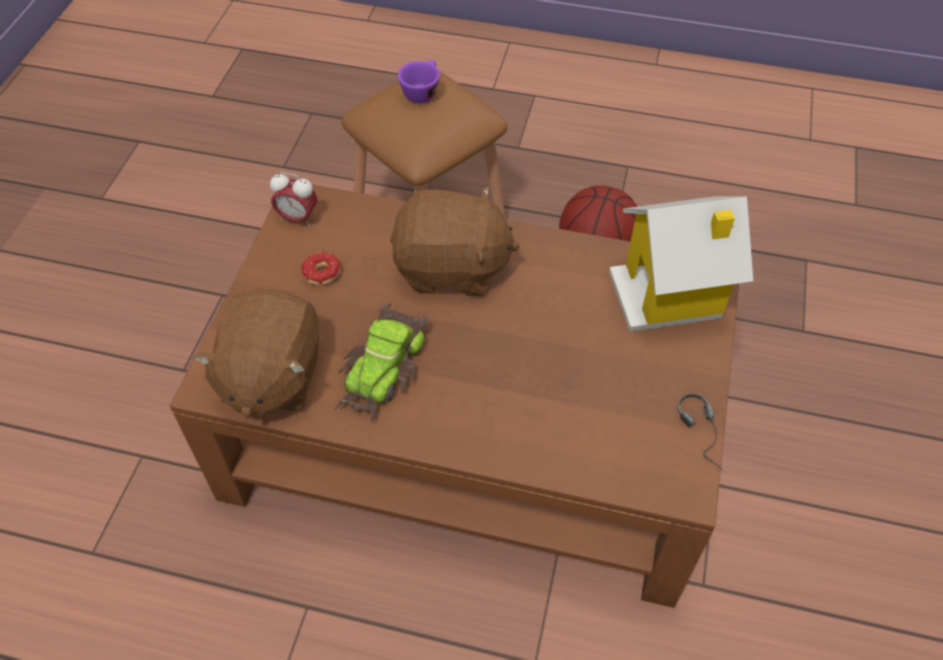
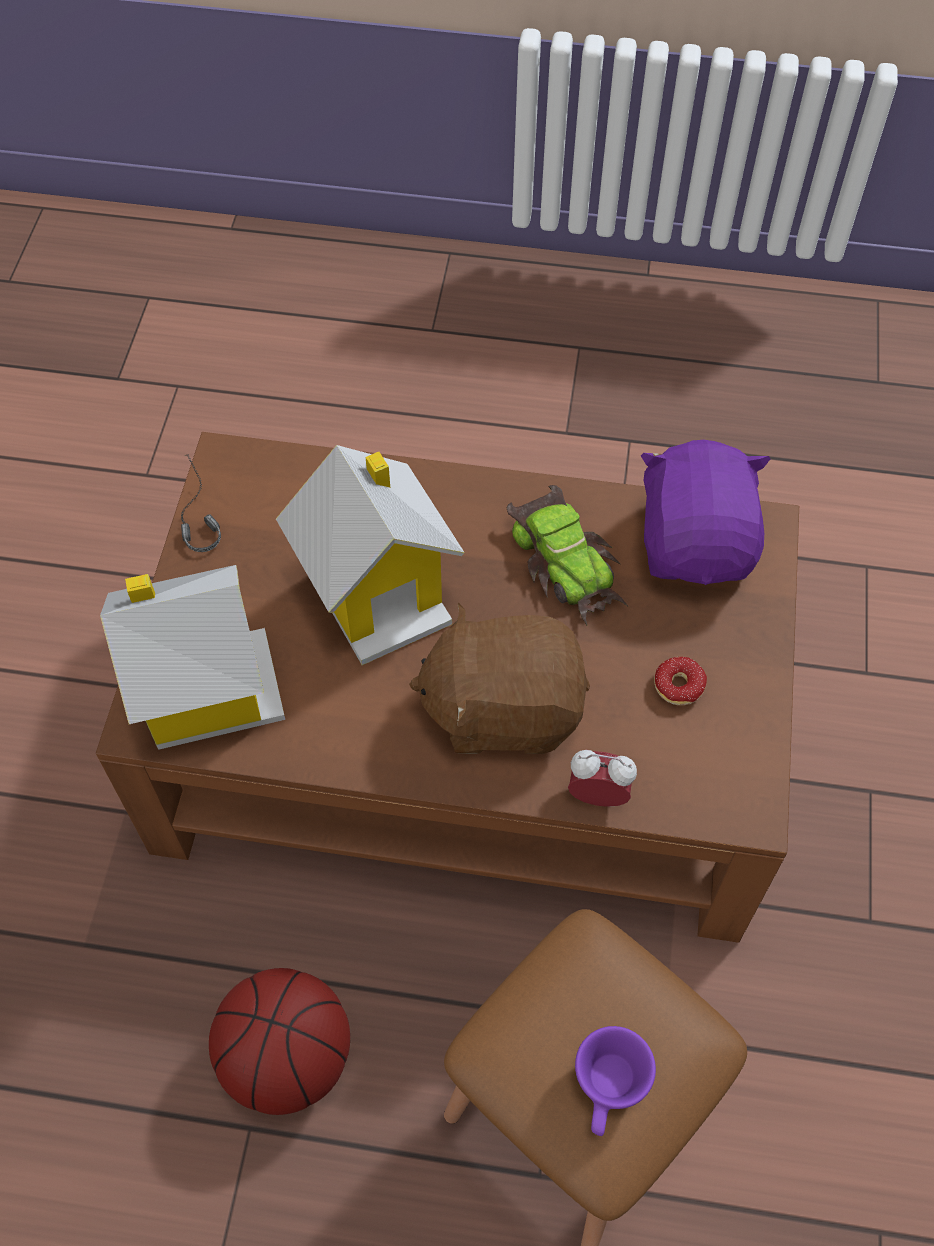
camera: 175 degrees right, 5 degrees up
(271, 377) = (696, 544): brown plush toy -> purple plush toy
(297, 218) = (742, 776): alarm clock -> alarm clock (598, 795)
(383, 369) = (566, 562): toy car -> toy car turned 135 degrees clockwise
(540, 356) = (378, 592): none -> toy house

